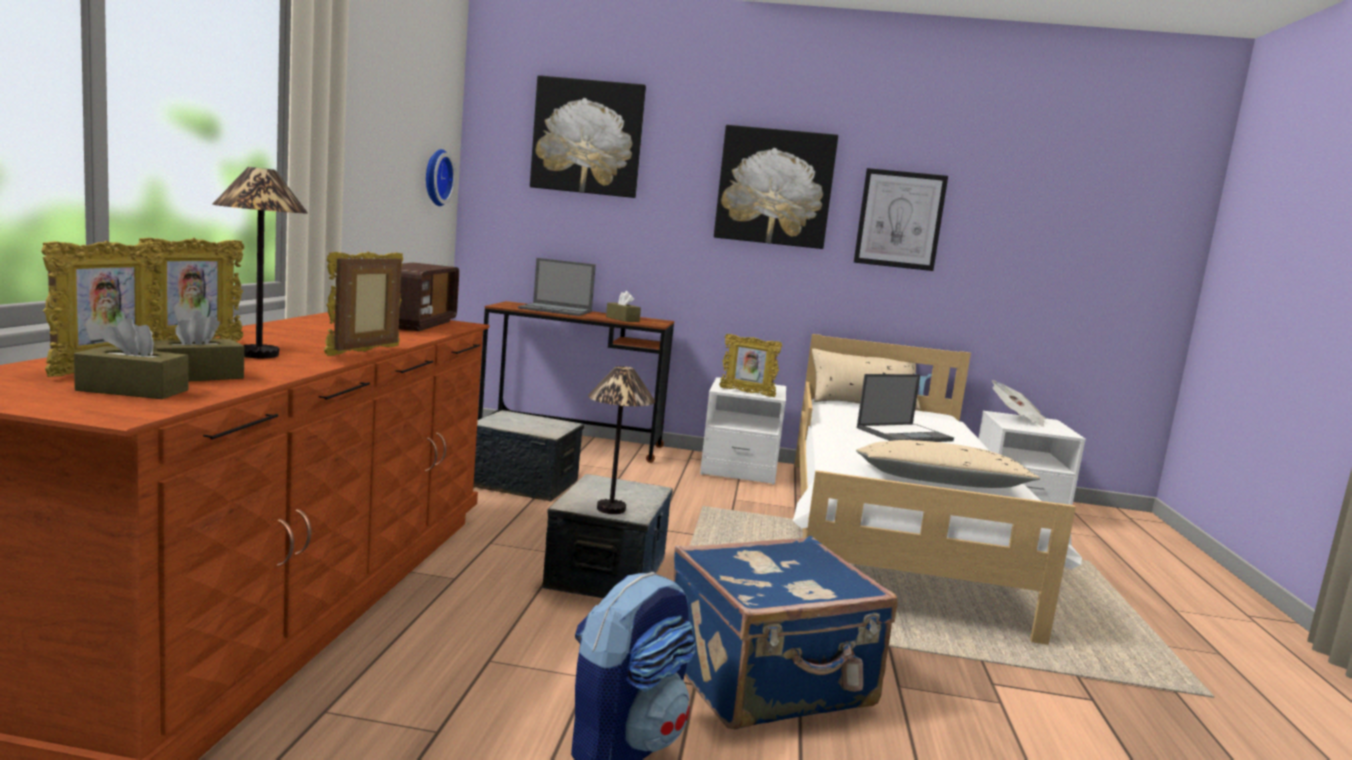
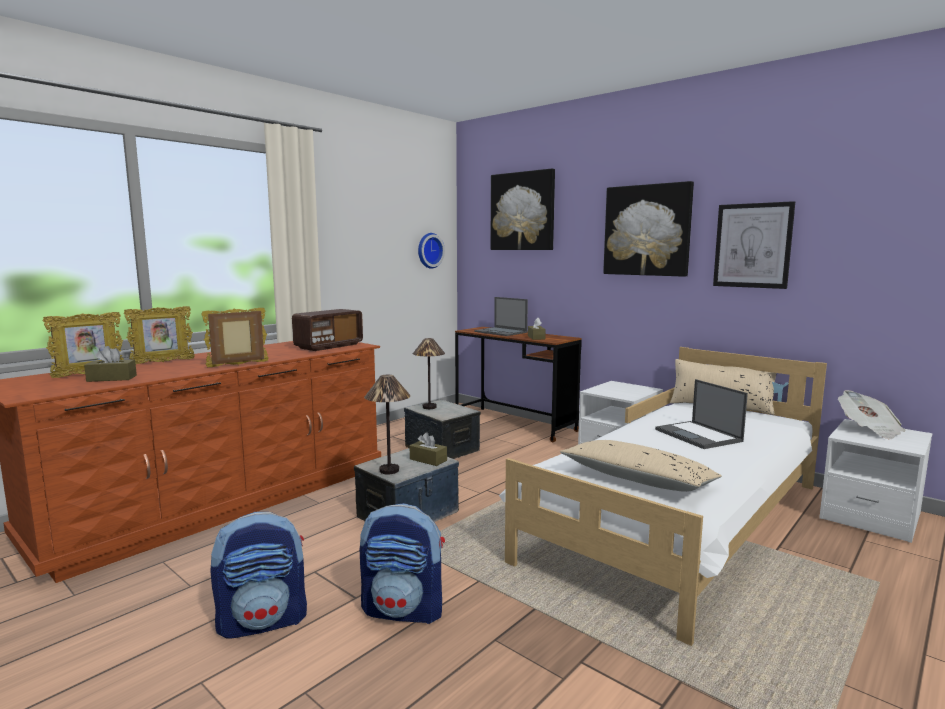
camera: 35 degrees right, 0 degrees up
(133, 390) = (64, 385): brown tissue box -> brown tissue box (428, 460)
(258, 355) = (178, 366): table lamp -> table lamp (429, 407)
(747, 393) = (610, 394): picture frame -> none
(770, 682) = (404, 610): blue suitcase -> backpack
(904, 434) = (699, 435): laptop -> laptop turned 60 degrees clockwise

